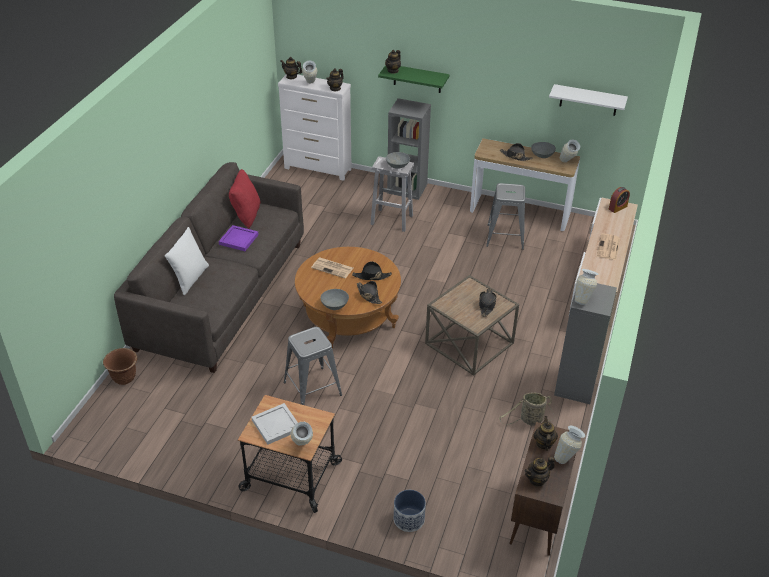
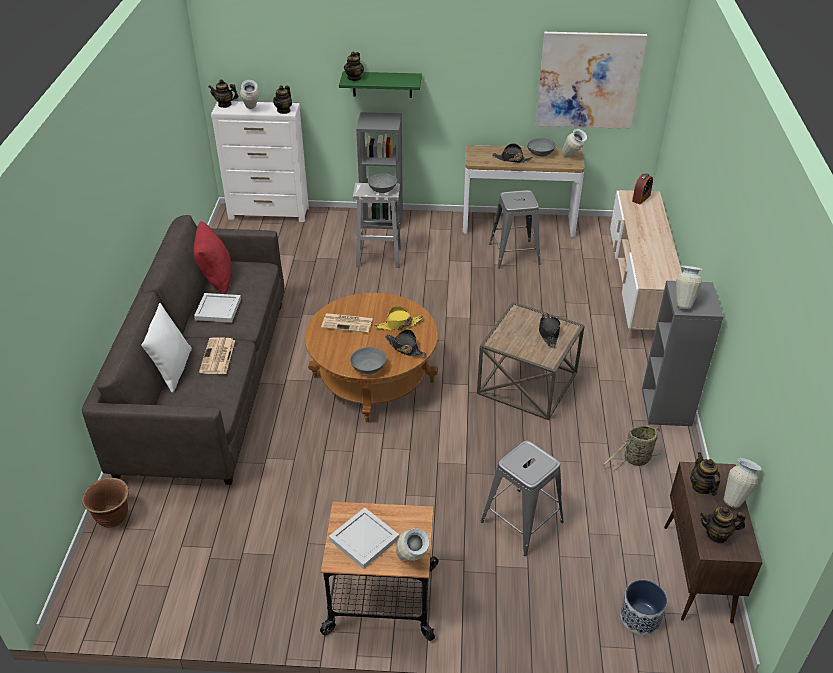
camera: 15 degrees left, 0 degrees up
(238, 239) = (217, 309): purple tray -> white tray
(312, 388) = (364, 477): grey stool -> grey stool (521, 521)
(371, 276) = (398, 324): black hat -> yellow hat
(408, 519) = (549, 619): planter -> planter (640, 618)
(537, 480) = (717, 535): teapot -> teapot turned 45 degrees clockwise
(588, 100) = (589, 80): white shelf -> picture
(608, 247) = (653, 243): newspaper -> newspaper (217, 357)

